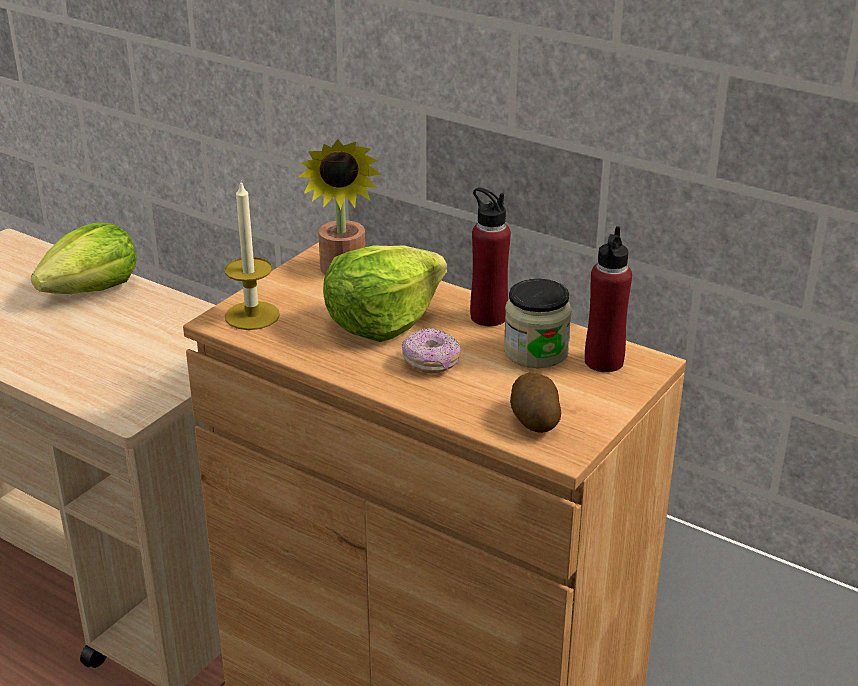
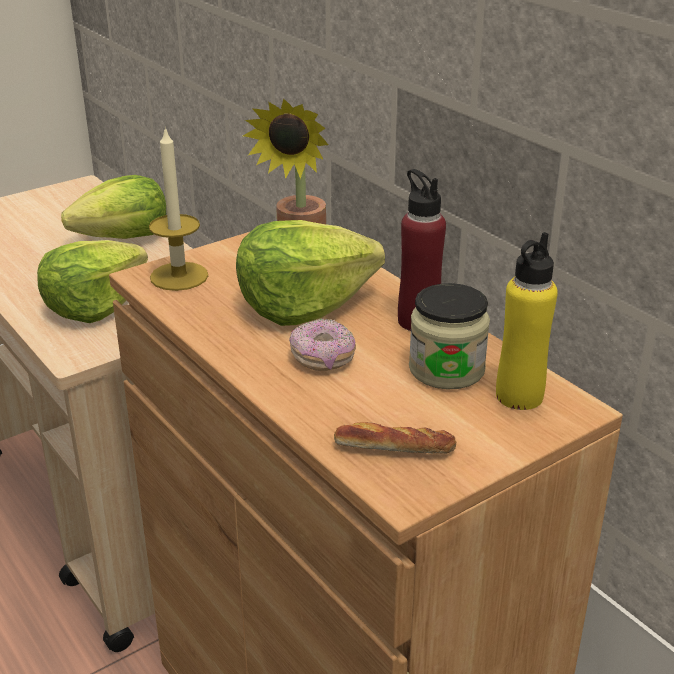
camera: 20 degrees right, 0 degrees up
(112, 363) = (94, 305): none -> lettuce
(534, 420) = (394, 447): potato -> bread
(603, 362) = (519, 396): red bottle -> yellow bottle

